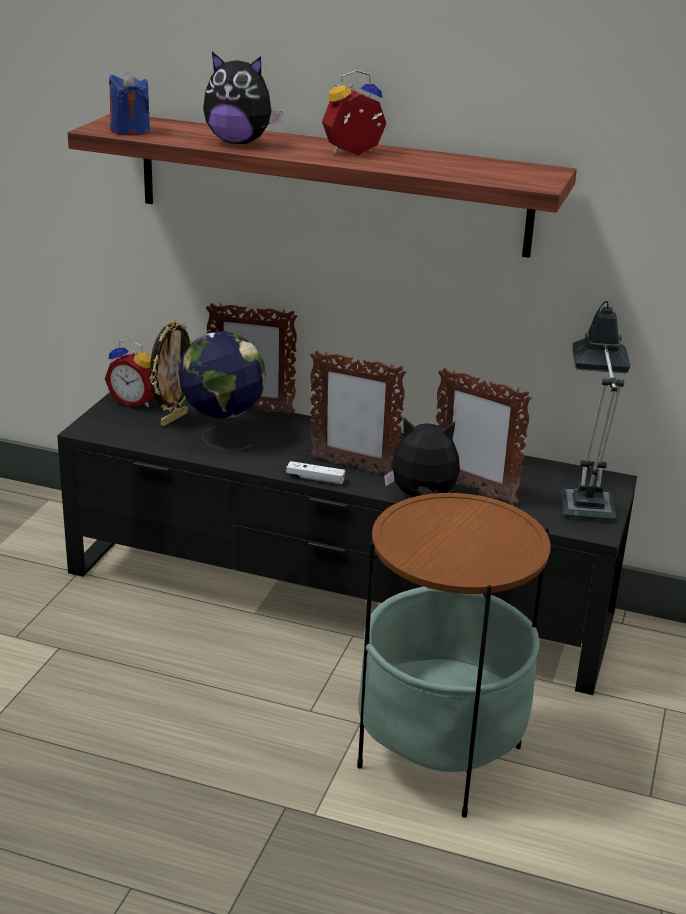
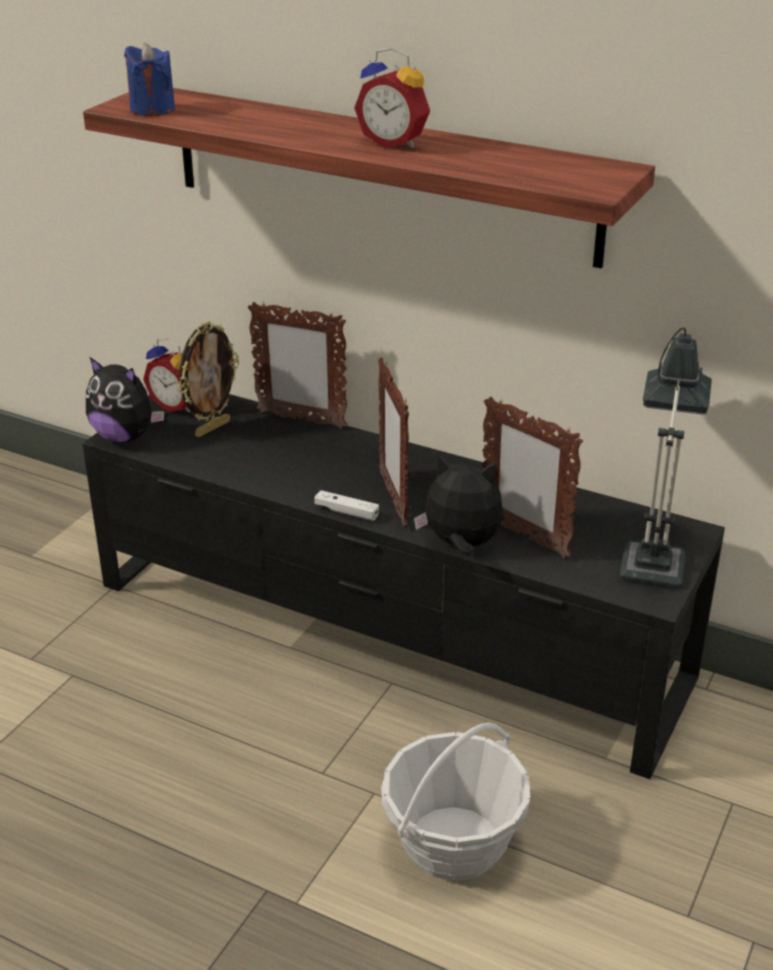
camera: 10 degrees right, 5 degrees up
(222, 435) = (260, 451): globe -> none
(239, 142) = (267, 126): plush toy -> plush toy (125, 436)
(353, 467) = (393, 499): picture frame -> picture frame turned 45 degrees clockwise
(354, 153) = (394, 142): alarm clock -> alarm clock turned 135 degrees counterclockwise
(440, 757) = (453, 843): side table -> basket

